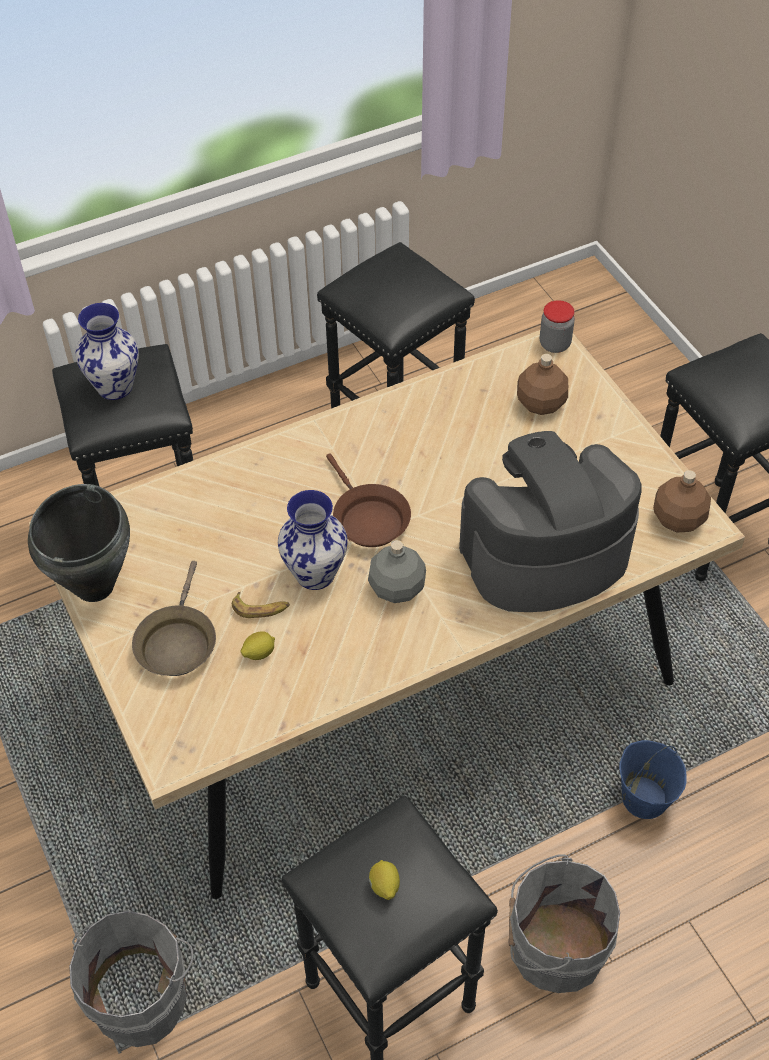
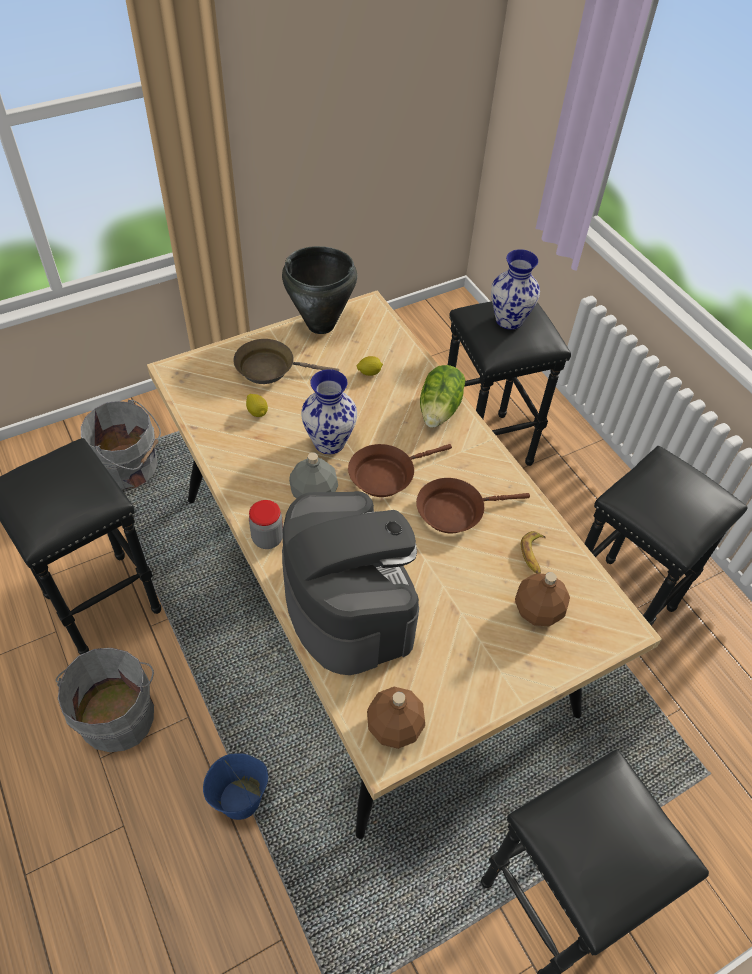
camera: 85 degrees right, 0 degrees up
(261, 608) = (297, 411): banana -> banana (533, 555)
(266, 464) = (440, 410): none -> lettuce
(384, 886) = (51, 484): lemon -> lemon (369, 373)
(419, 459) = (455, 511): none -> brown frying pan
(554, 344) = (624, 628): jar -> jar (267, 538)

